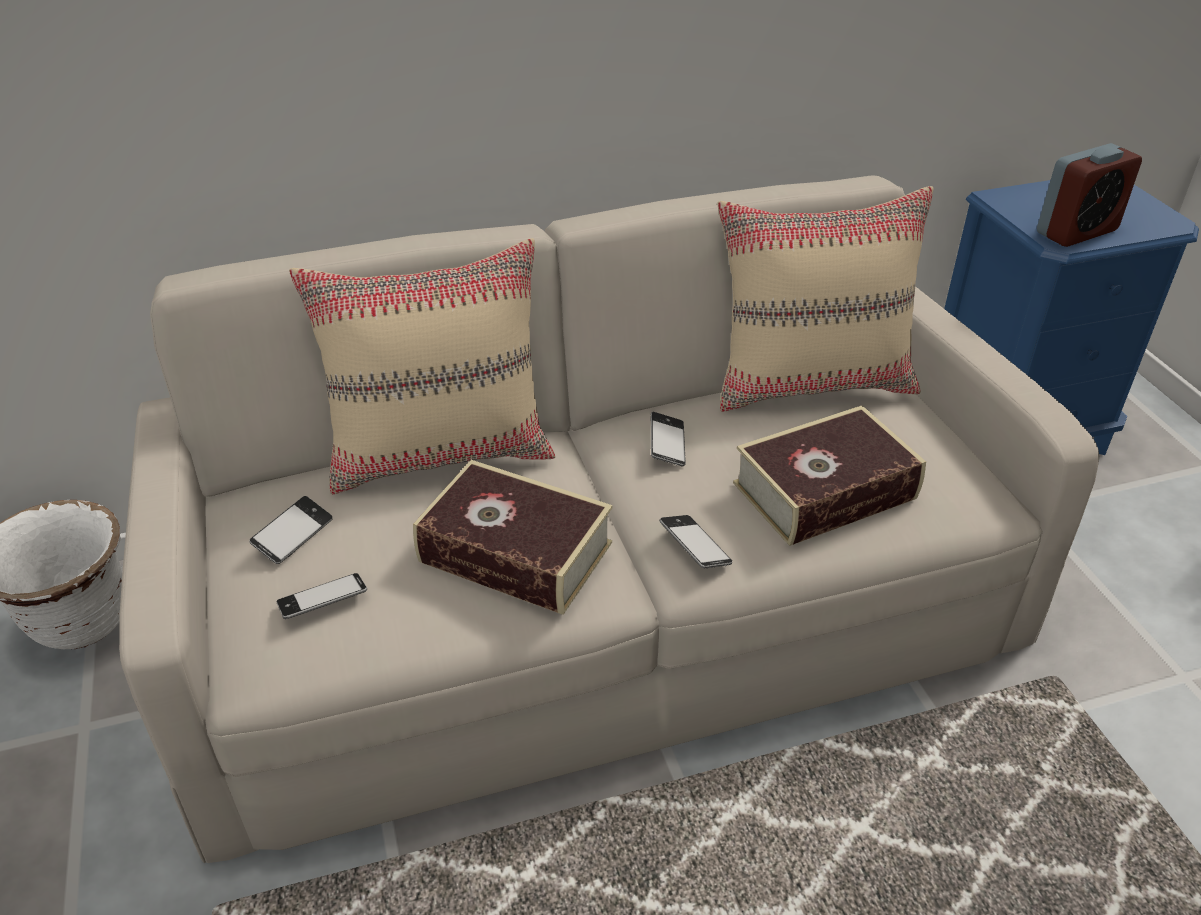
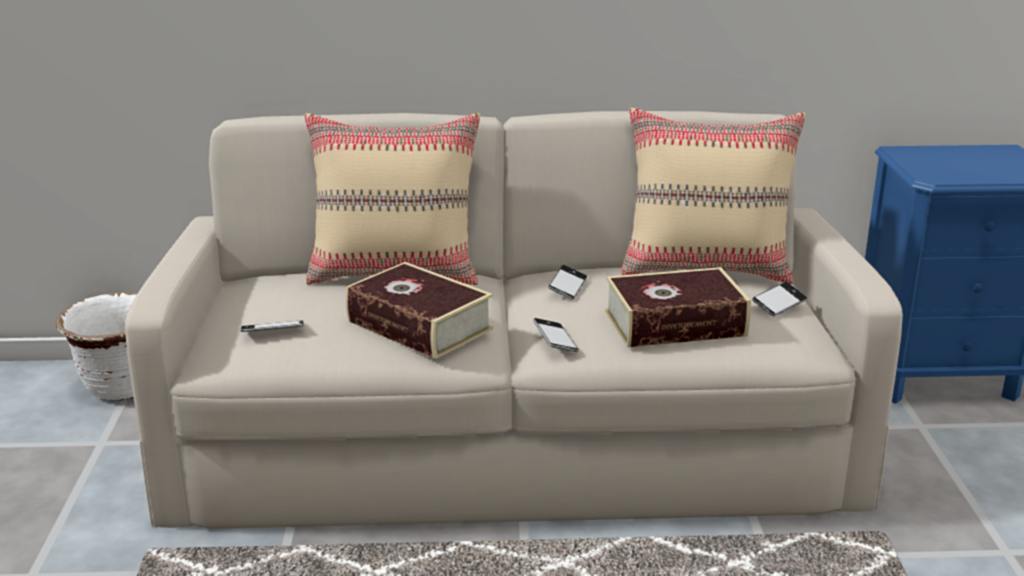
camera: 15 degrees right, 15 degrees down
(293, 535) = (269, 299): phone -> phone (779, 304)
(1076, 232) = (951, 174): alarm clock -> none

